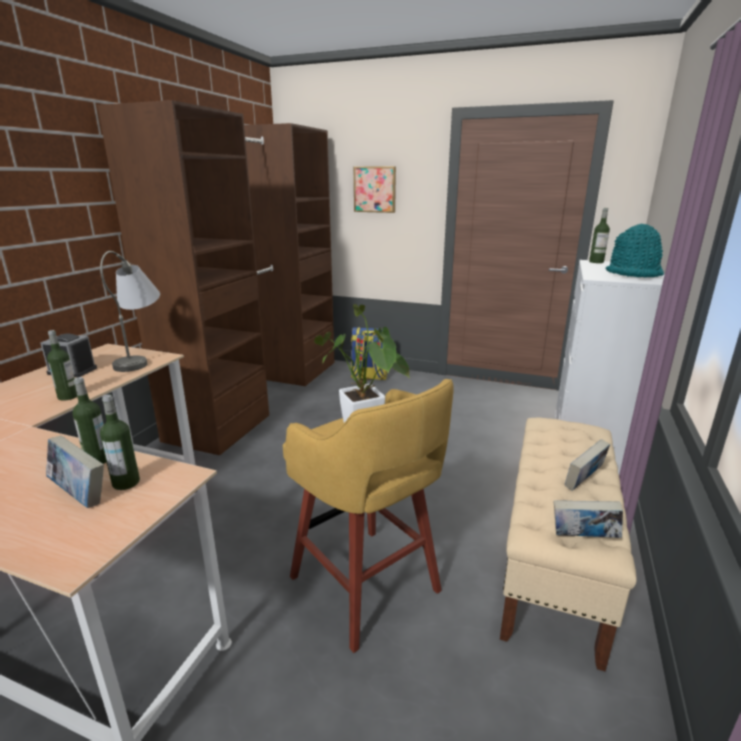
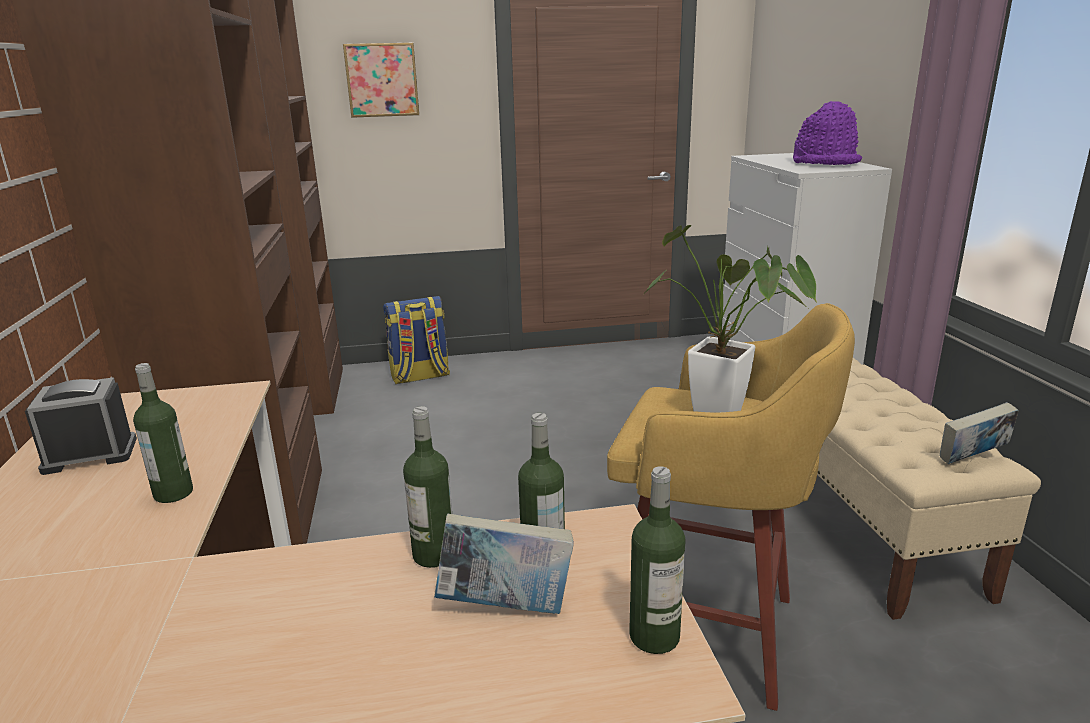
camera: 30 degrees left, 0 degrees up
(142, 358) = (201, 402): grey table lamp -> none
(583, 482) = (899, 408): book -> none
(596, 262) = (756, 156): bottle -> bottle (654, 636)
(633, 273) = (825, 162): turquoise hat -> purple hat

